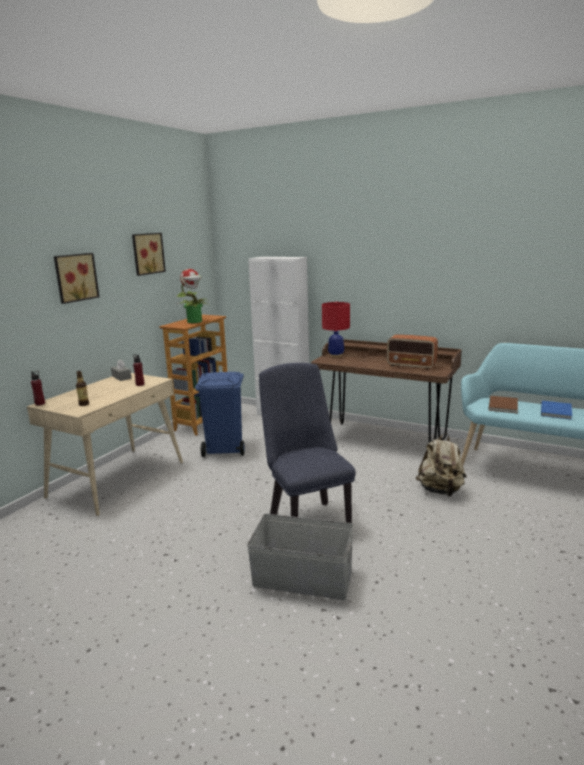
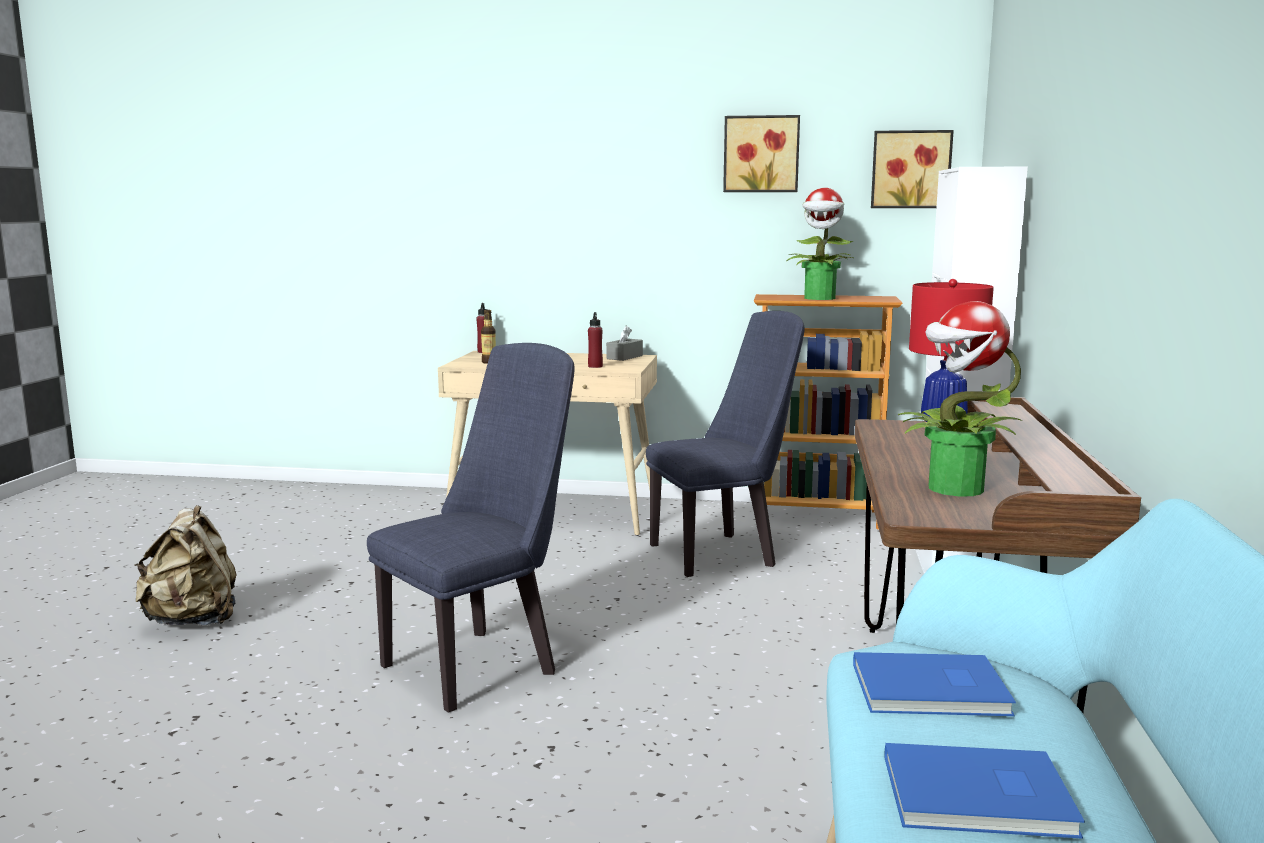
camera: 70 degrees right, 5 degrees down
(75, 277) = (594, 181): picture -> picture (910, 169)
(225, 448) = (721, 553): blue trash can -> blue chair
(303, 579) = (283, 688): grey storage box -> none
(412, 365) = (953, 489): radio -> potted plant
(440, 491) = (691, 816): beige backpack -> beige backpack (193, 620)
(504, 405) = (932, 691): brown book -> blue book

